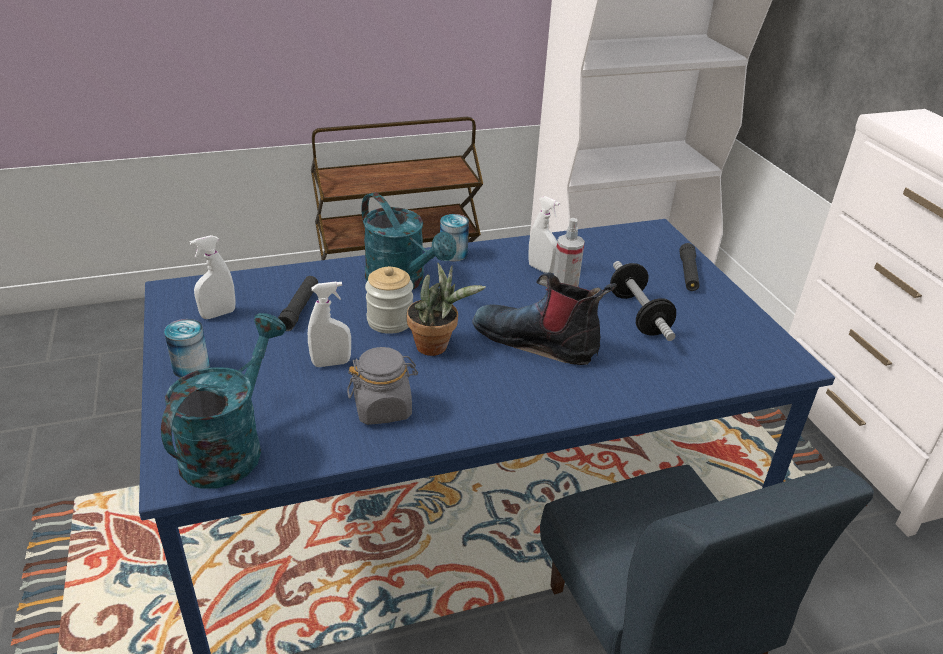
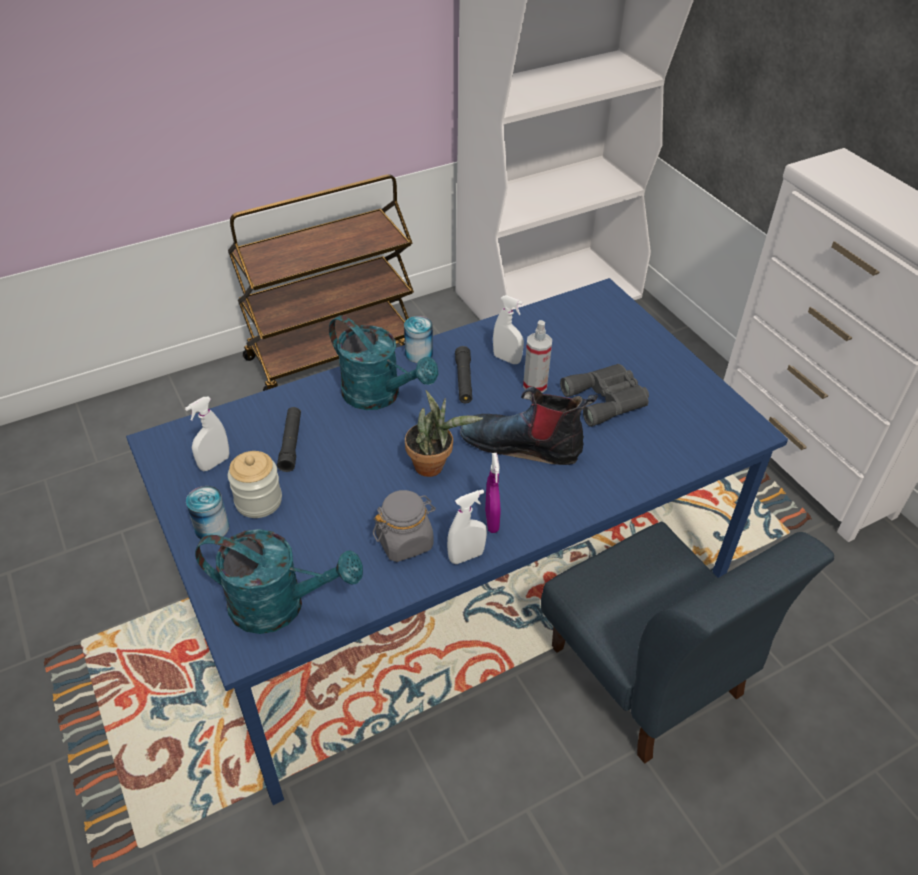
camera: 10 degrees left, 10 degrees up
(230, 446) = (280, 605): turquoise watering can -> turquoise watering can turned 90 degrees clockwise
(331, 363) = (342, 500): white spray bottle -> white spray bottle (466, 556)
(390, 321) = (381, 443): jar -> jar (258, 501)
(482, 404) = (492, 521): none -> purple spray bottle
(638, 315) = (608, 399): dumbbell -> grey binoculars
(688, 274) = (643, 343): black flashlight -> black flashlight (464, 380)

